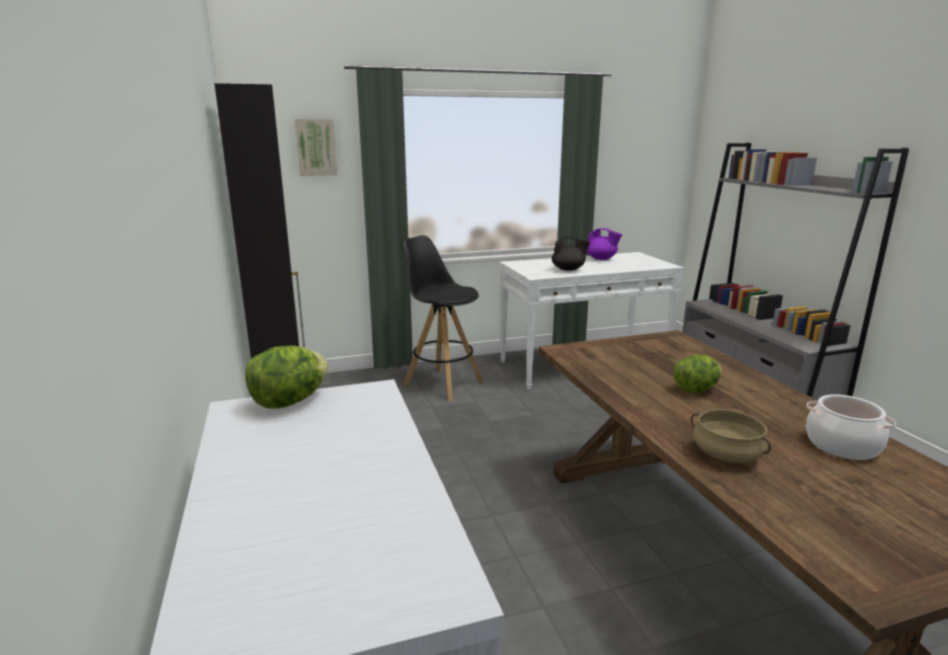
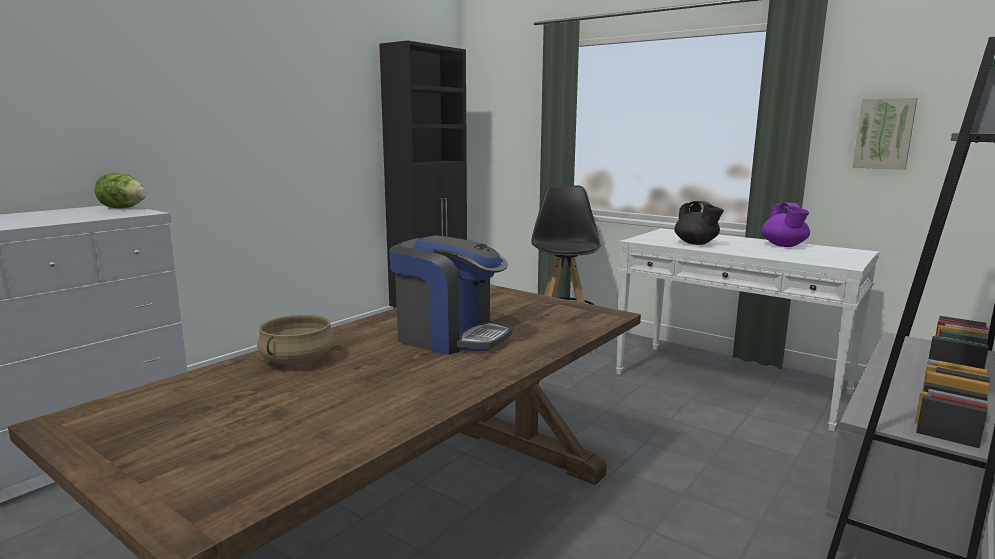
camera: 55 degrees right, 5 degrees down
(316, 147) = (517, 98): picture -> picture (884, 133)
(695, 390) = (450, 337): lettuce -> coffee machine
(841, 445) = (369, 404): cooking pot -> none

